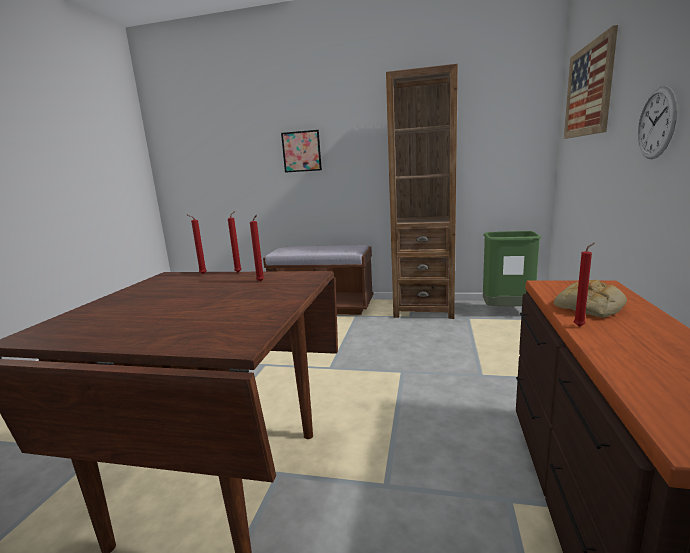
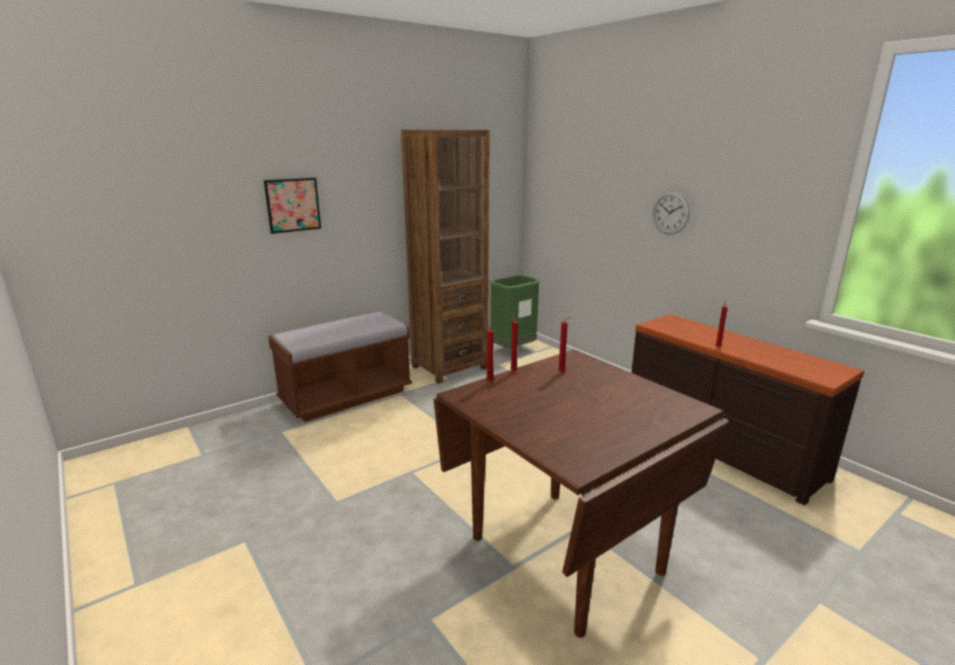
camera: 50 degrees left, 5 degrees up
(588, 90) = (579, 166): picture -> none
(590, 307) = (698, 335): bread -> none

